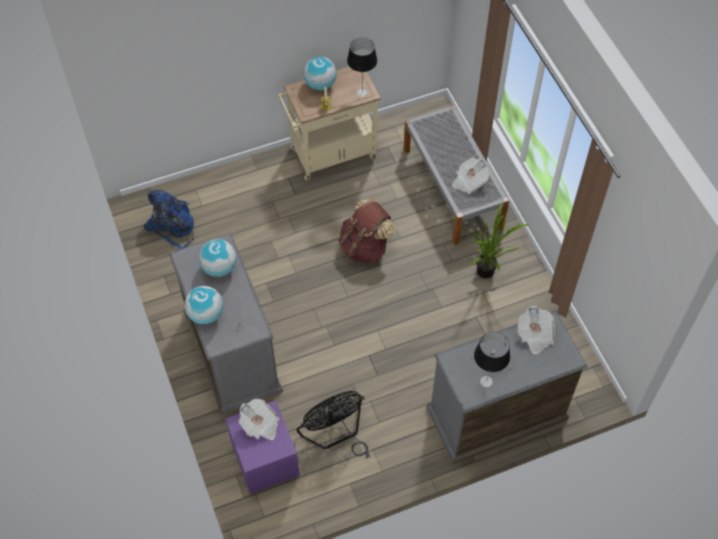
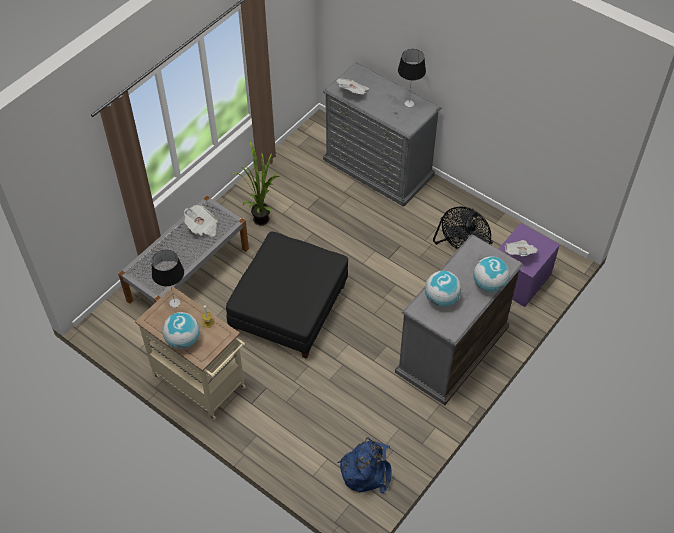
camera: 120 degrees left, 5 degrees down
(365, 246) = (289, 308): brown backpack -> black ottoman

